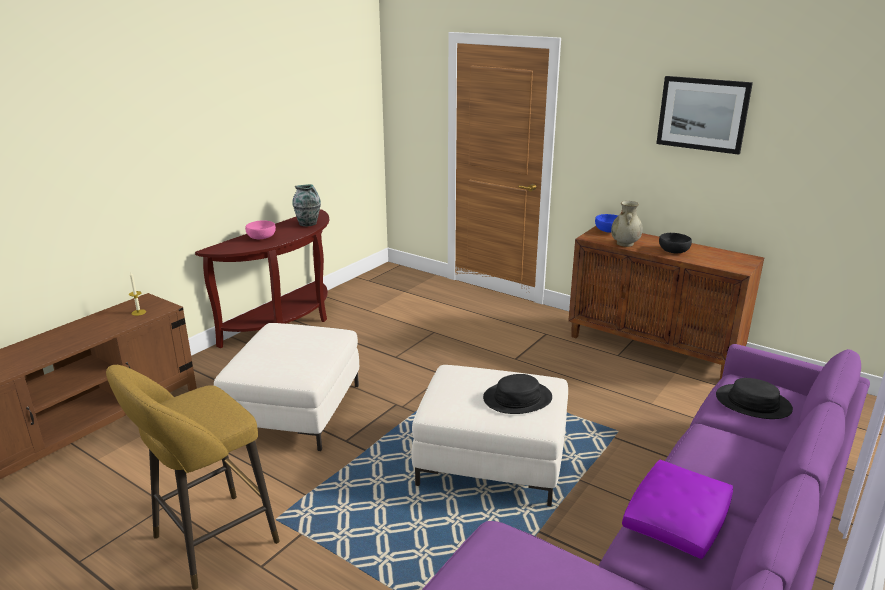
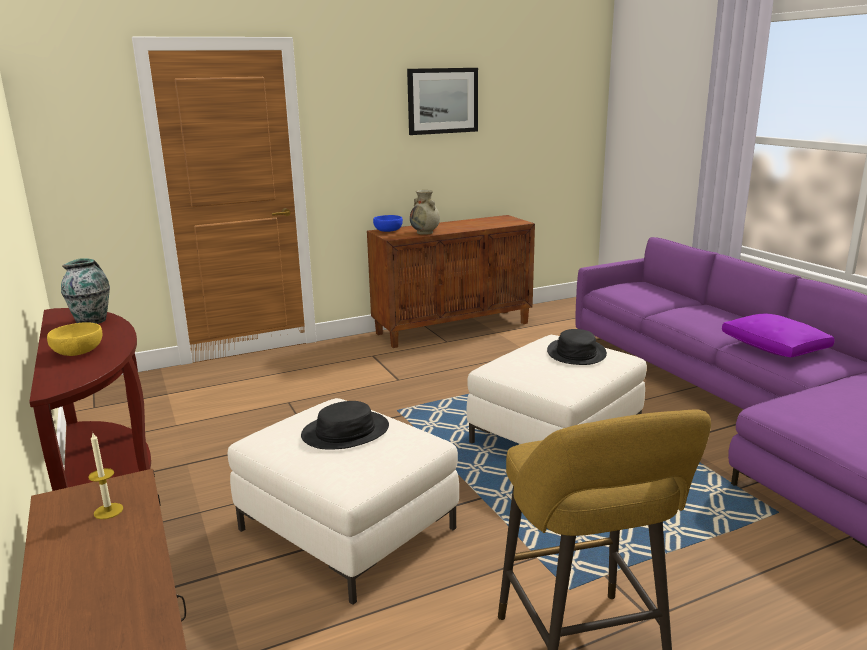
camera: 60 degrees left, 5 degrees down
(262, 237) = (79, 351): pink bowl -> yellow bowl
(673, 251) = (462, 226): black bowl -> none
(753, 403) = (643, 293): black hat -> black hat (345, 432)

